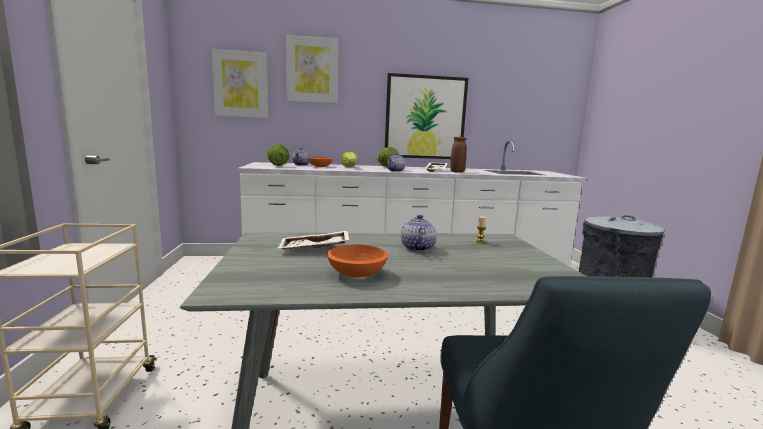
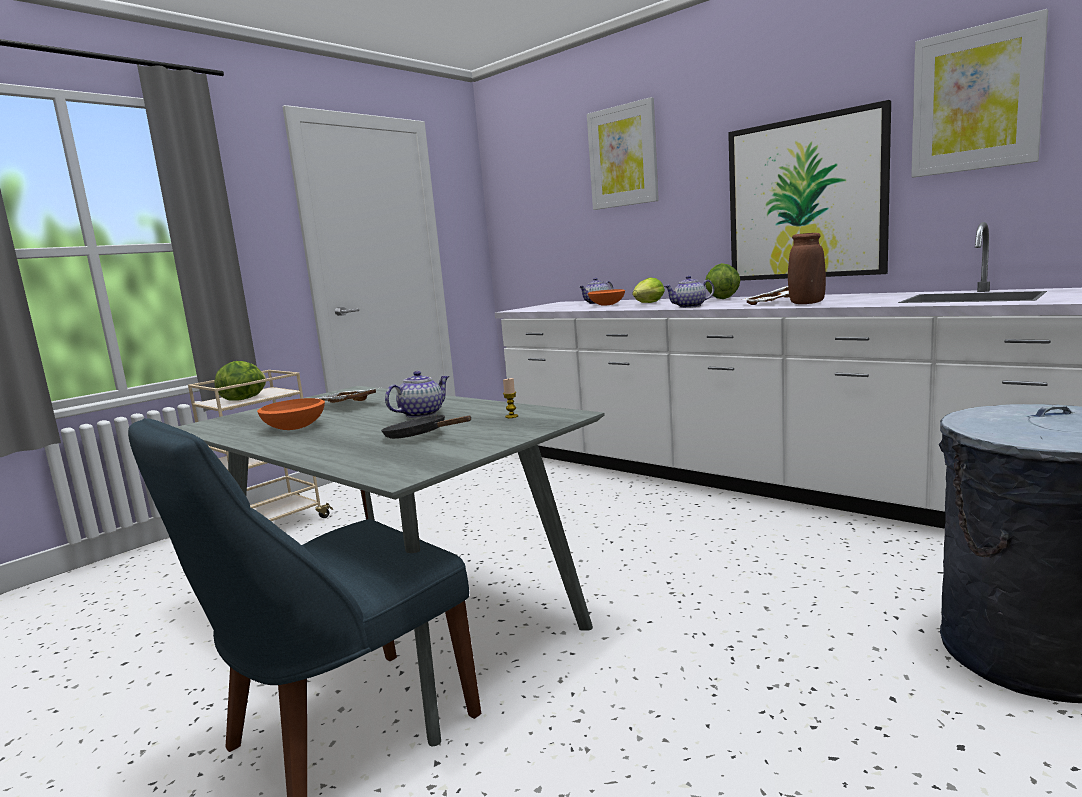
camera: 50 degrees right, 0 degrees up
(240, 84) = (545, 197): picture -> picture (975, 99)
(278, 166) = (557, 306): lettuce -> lettuce (245, 399)
(485, 262) = (421, 436): none -> black frying pan

